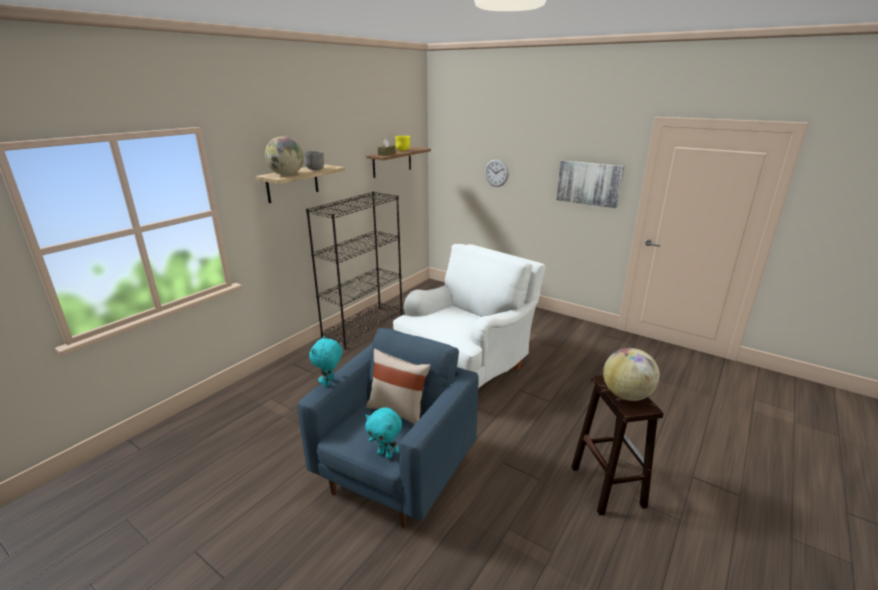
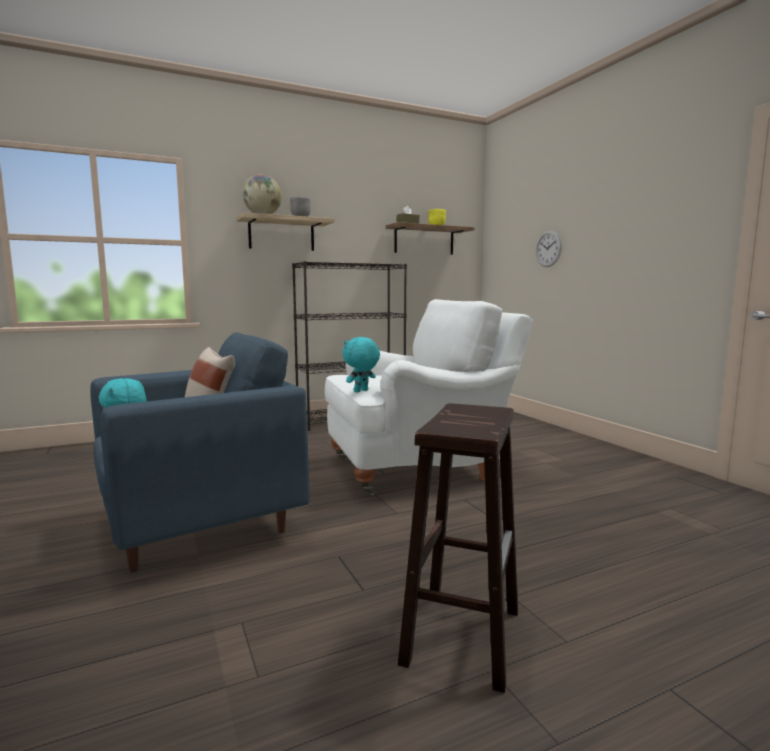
camera: 30 degrees right, 15 degrees down
(329, 383) = (145, 374): turquoise plush toy -> turquoise plush toy (361, 391)
(589, 183) = (661, 236): picture -> none
(626, 395) = (465, 420): globe -> none

